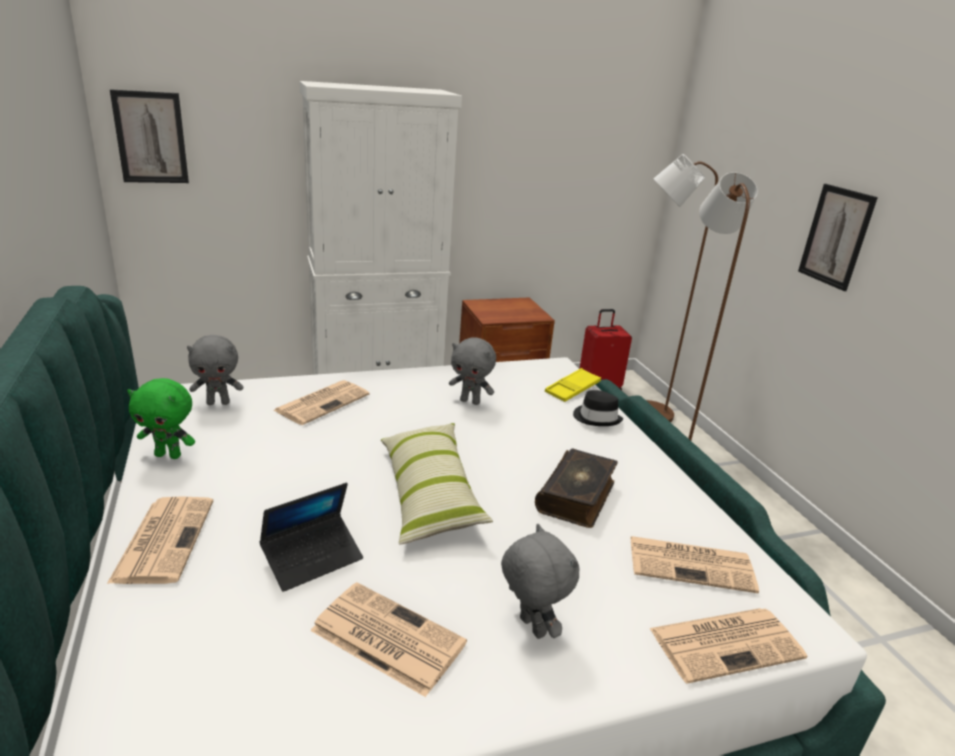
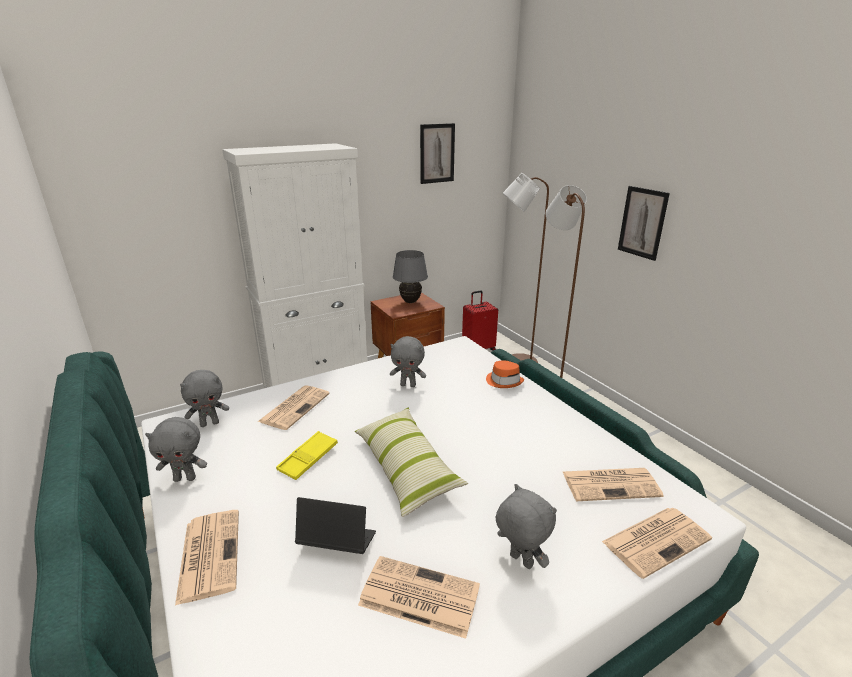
camera: 10 degrees left, 0 degrees up
(151, 138) = (101, 210): picture -> picture (437, 153)
(169, 455) = (185, 478): green plush toy -> grey plush toy
(313, 558) = (337, 543): laptop -> laptop turned 120 degrees counterclockwise
(512, 308) = (410, 302): none -> grey table lamp
(572, 389) = (478, 361): yellow tray -> yellow tray (308, 458)
(577, 496) = (514, 447): book -> none
(597, 418) = (504, 381): black hat -> orange hat

